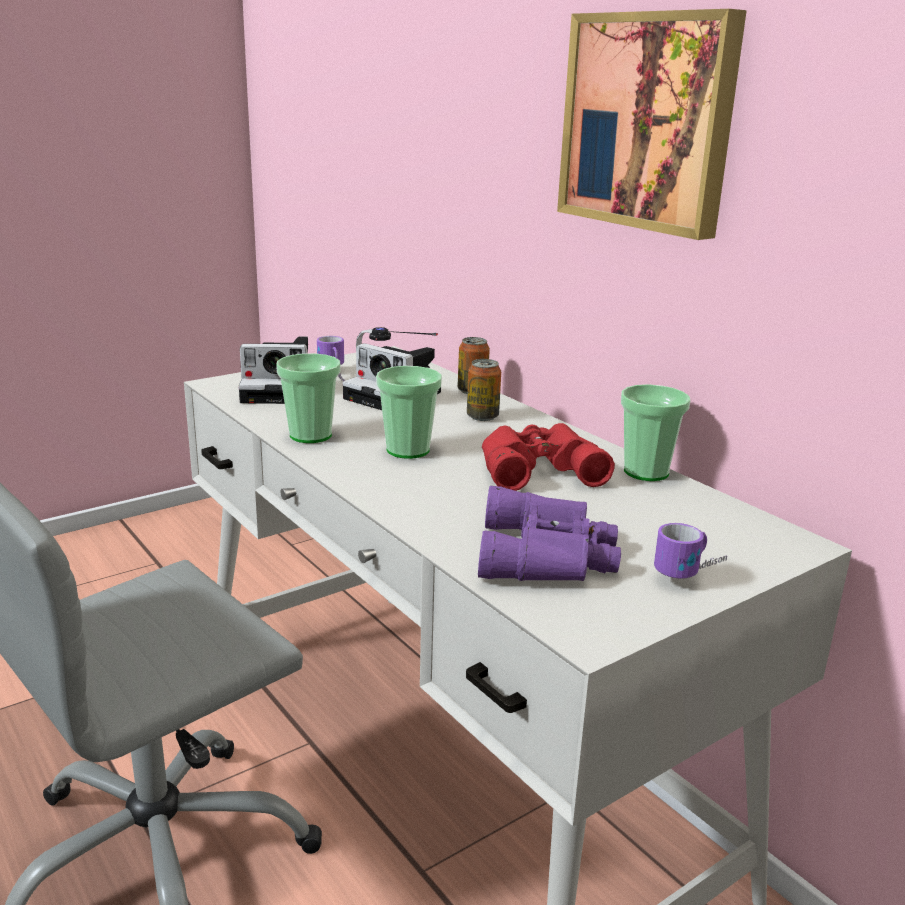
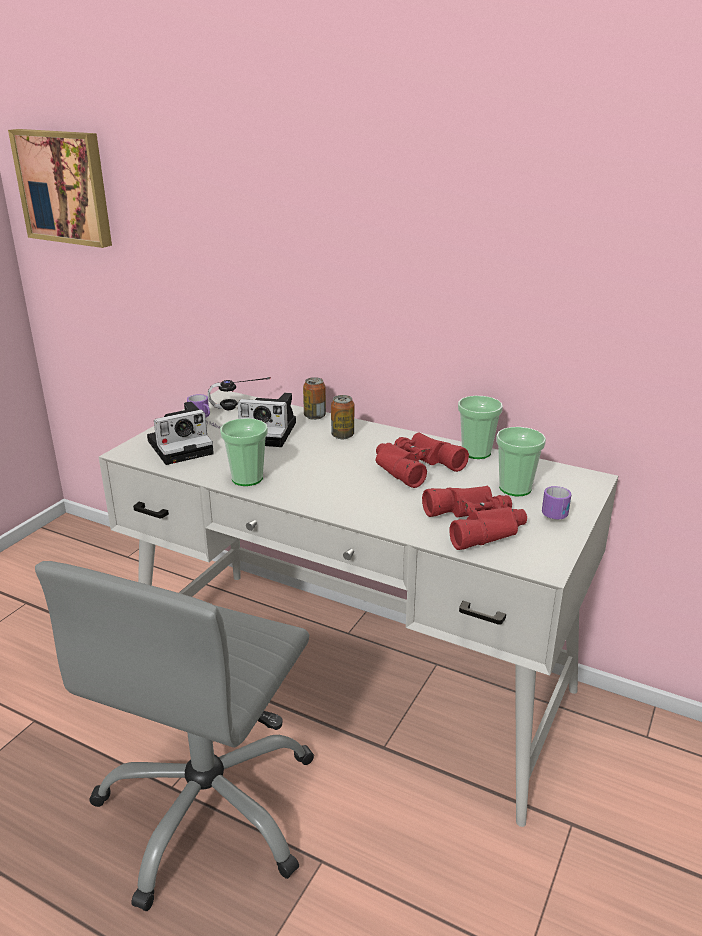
camera: 25 degrees left, 5 degrees up
(408, 450) = (323, 473): cup -> cup (515, 488)
(549, 555) = (478, 524): purple binoculars -> red binoculars
(649, 122) = (446, 226): picture -> picture (65, 187)

